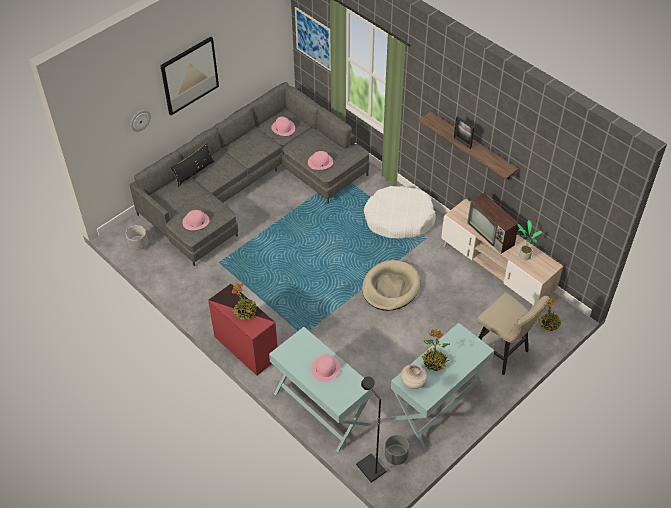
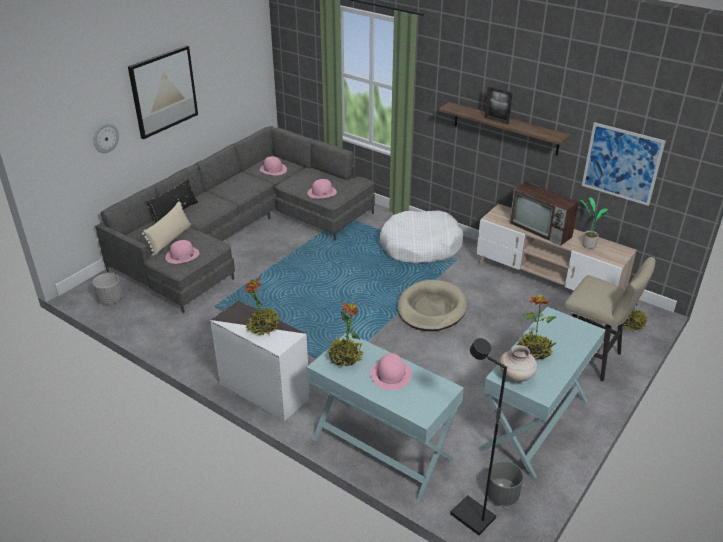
camera: 10 degrees left, 15 degrees down
(187, 202) = (170, 239): none -> beige pillow
(246, 347) = (264, 390): red dresser -> white dresser
(297, 350) = (345, 358): none -> potted plant
(313, 39) = (299, 66): picture -> picture (621, 163)

